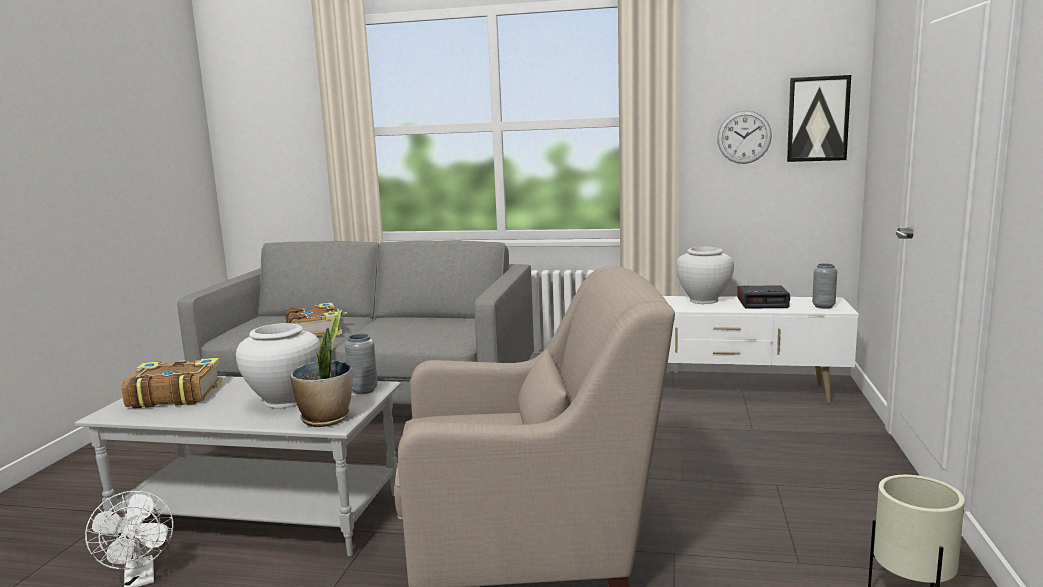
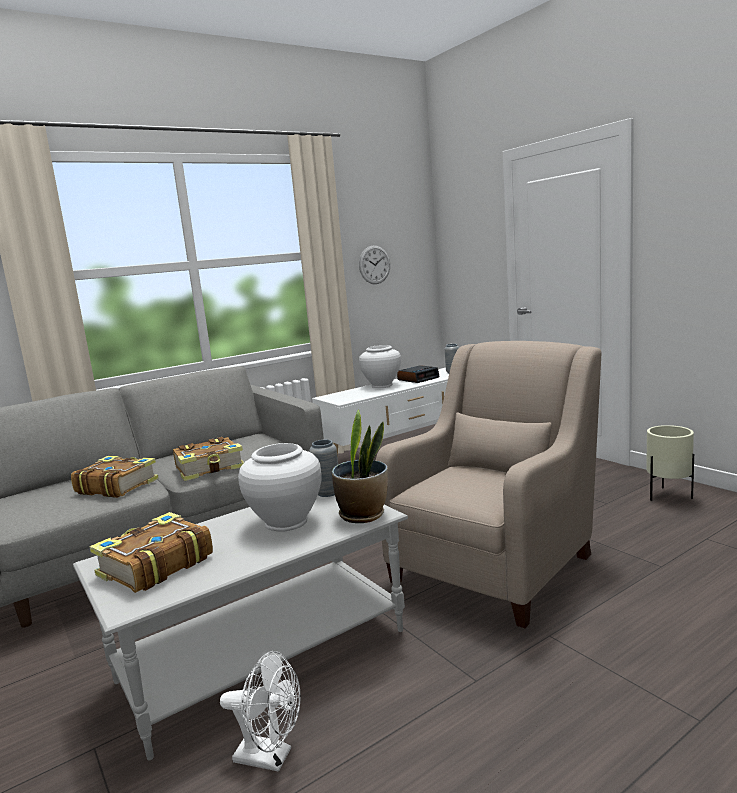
camera: 45 degrees left, 0 degrees up
(385, 338) = (210, 468): none -> book
(817, 119) = (413, 250): picture -> none

